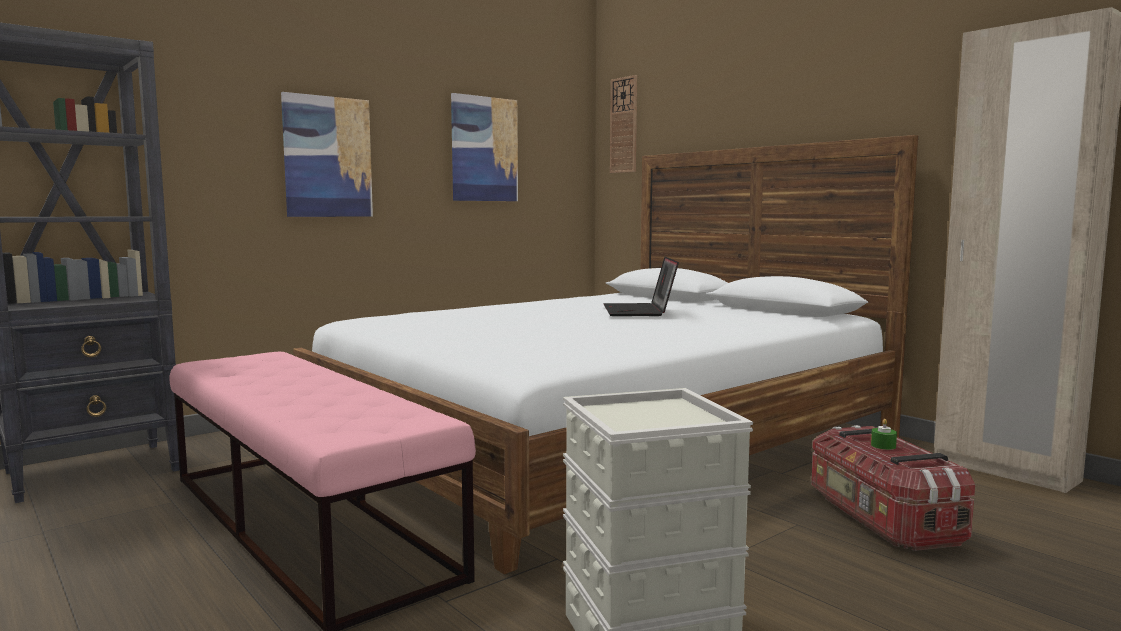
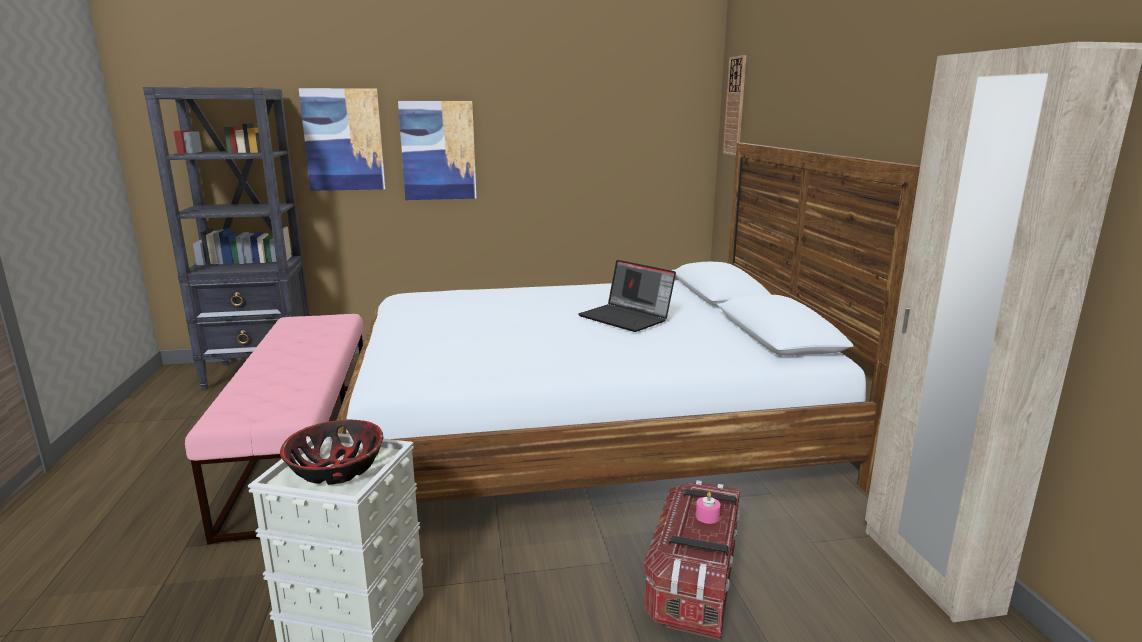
camera: 30 degrees right, 10 degrees up
(484, 149) = (588, 135): picture -> picture (343, 140)
(640, 311) = (627, 318): laptop -> laptop turned 75 degrees counterclockwise
(656, 417) = (336, 470): none -> bowl
(883, 446) = (707, 516): green candle -> pink candle

